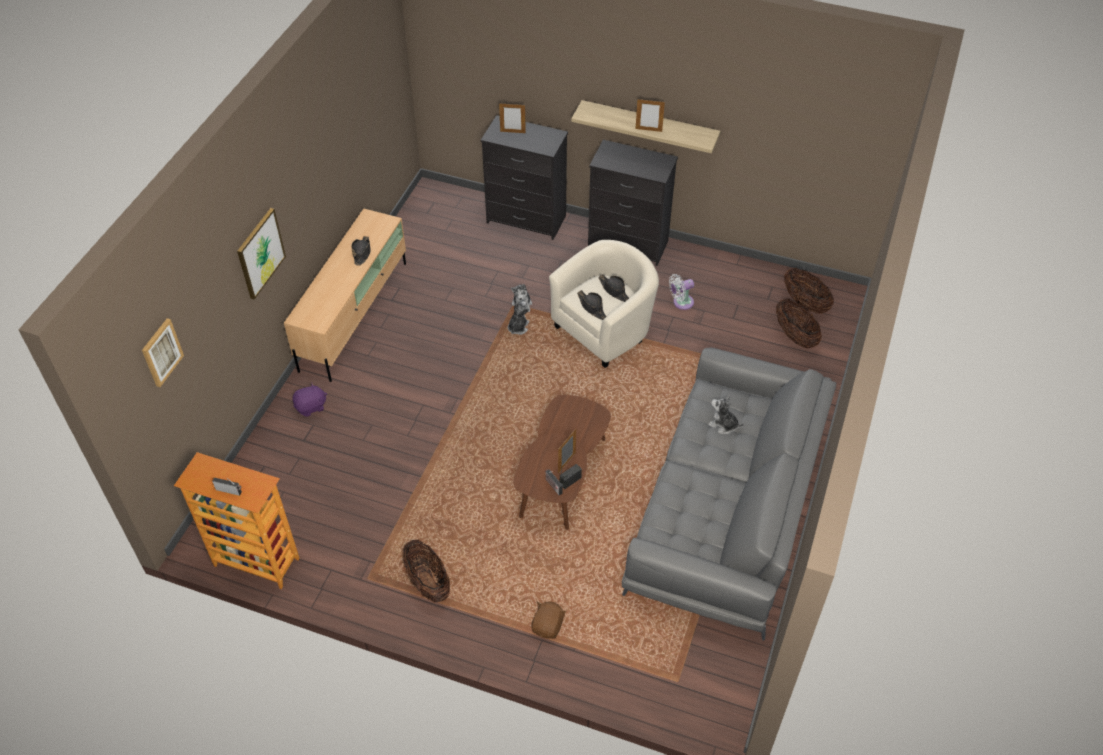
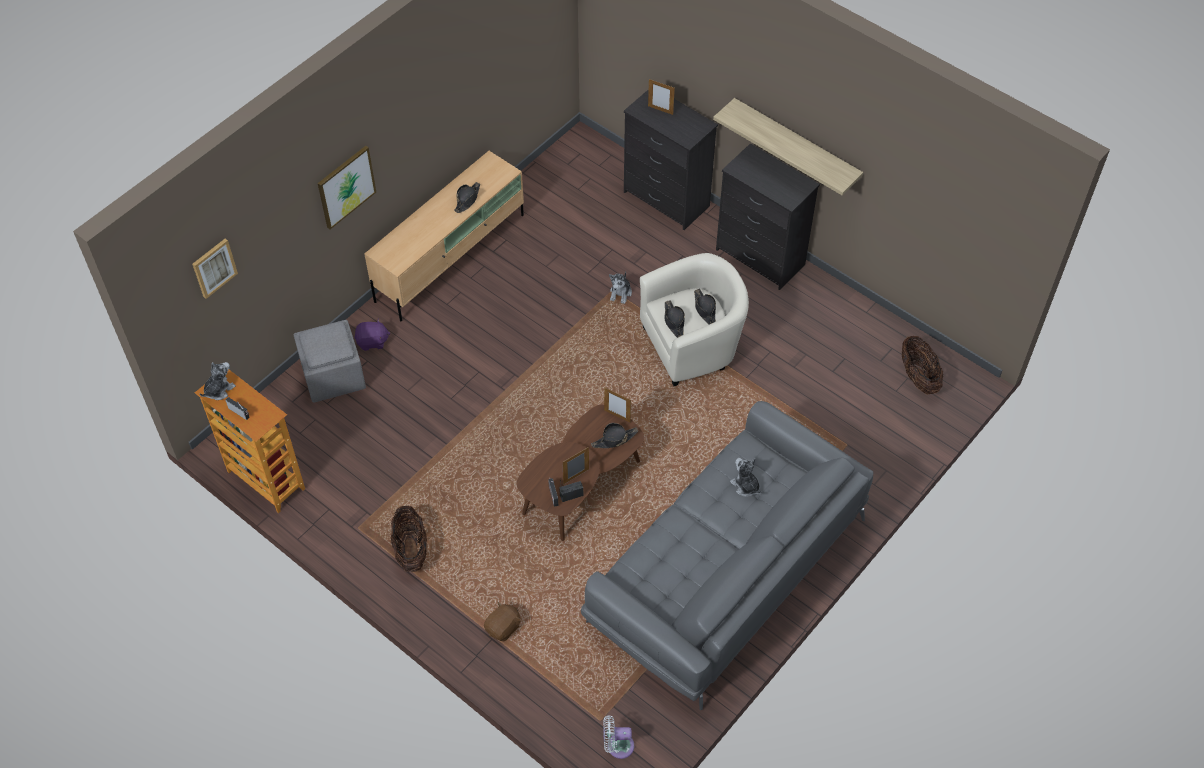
camera: 20 degrees right, 5 degrees up
(286, 447) = (334, 376): none -> grey ottoman
(518, 327) = (606, 317): plush toy -> plush toy (219, 389)
(584, 422) = (614, 439): none -> black hat
(648, 130) = (787, 151): picture frame -> picture frame (617, 416)
(681, 303) = (785, 338): white fan -> white fan (617, 746)
(795, 336) = (889, 410): basket -> none

